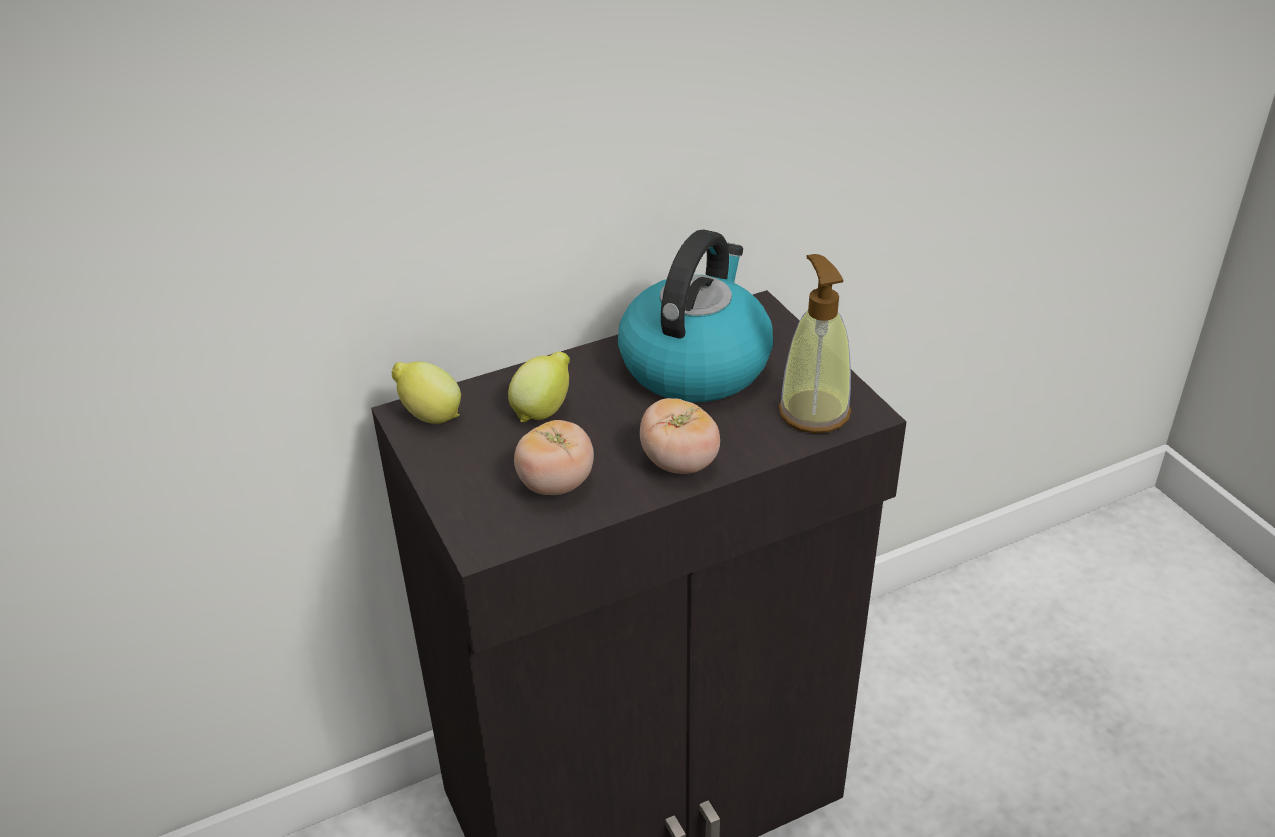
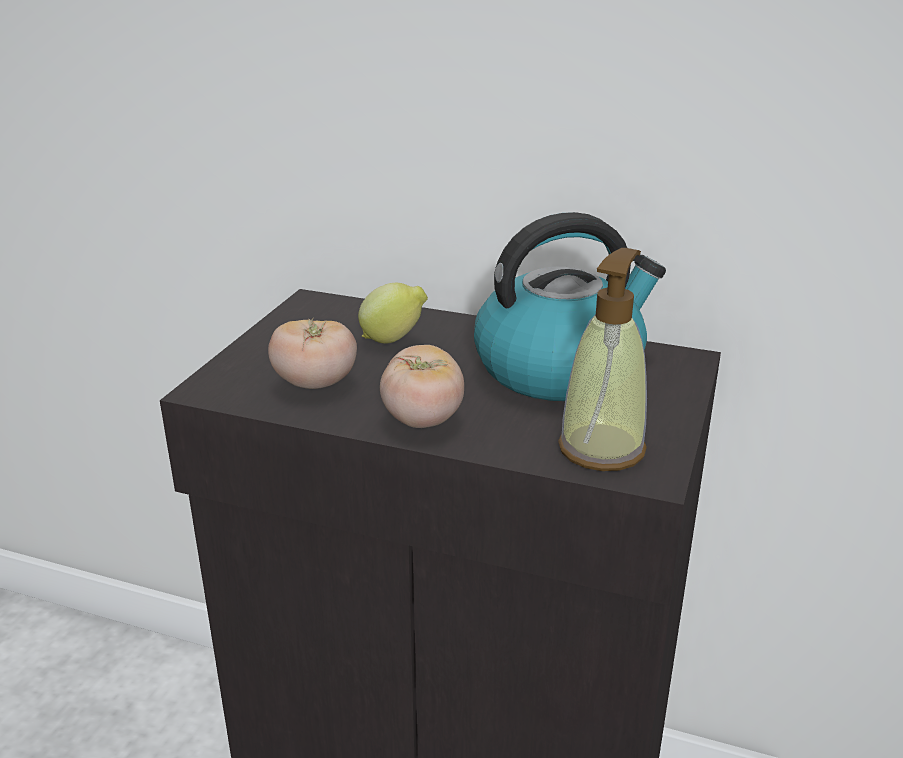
camera: 45 degrees right, 10 degrees down
(429, 416) = (320, 308): lemon -> none

